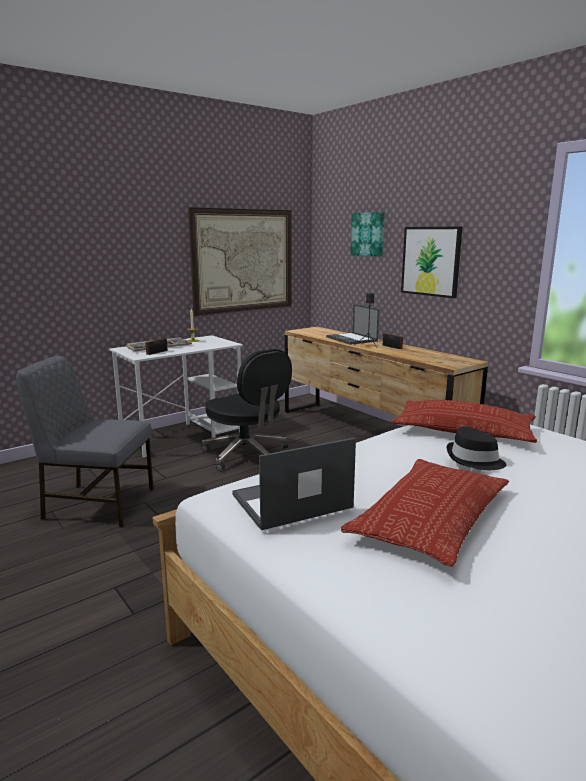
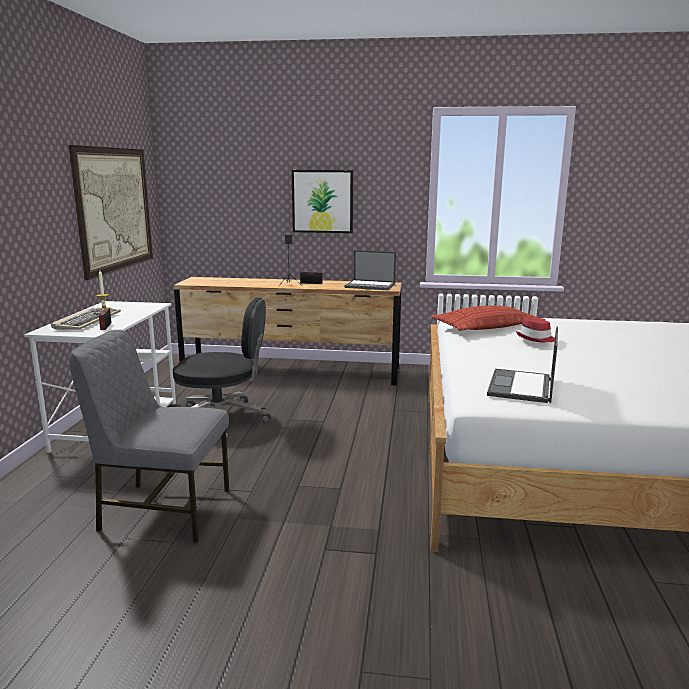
camera: 45 degrees left, 0 degrees up
(97, 504) = (163, 510): grey chair -> grey chair turned 45 degrees clockwise
(352, 339) = (261, 282): laptop -> laptop (371, 285)
(368, 234) = (243, 176): picture -> none
(430, 518) = (587, 370): pillow -> none
(474, 460) = (536, 338): black hat -> red hat

